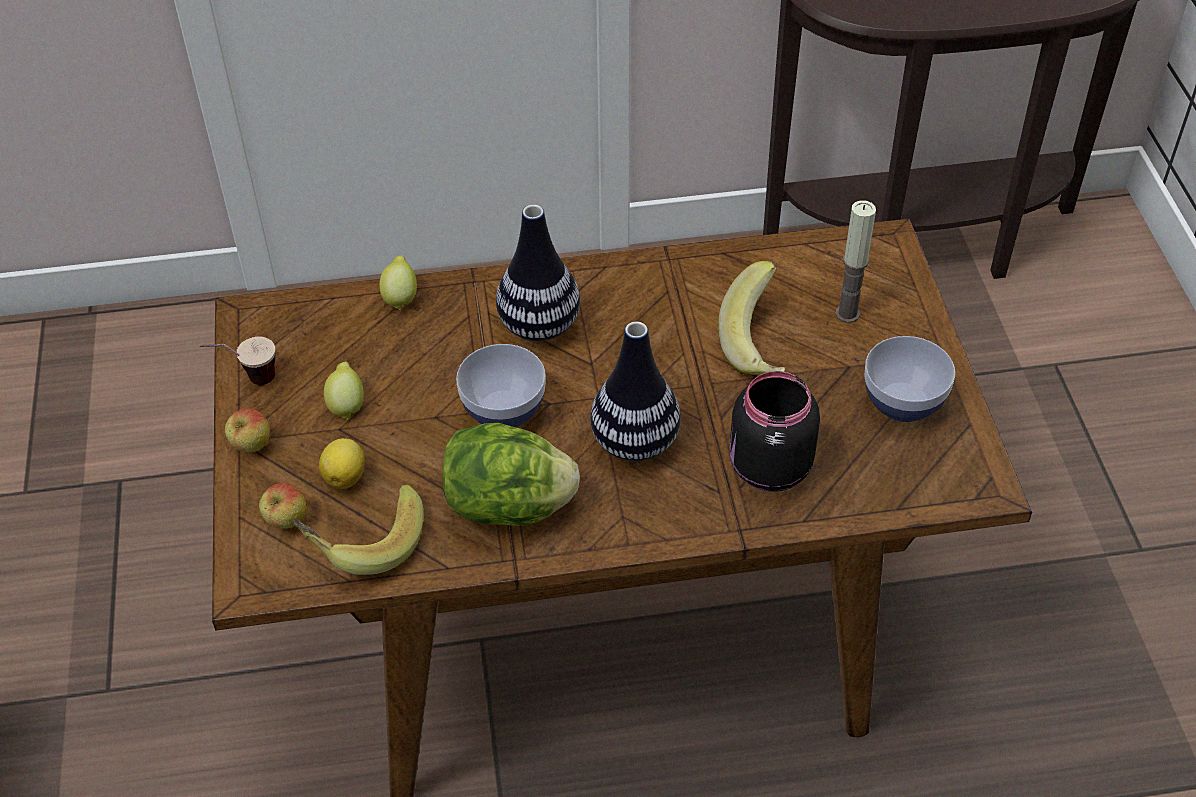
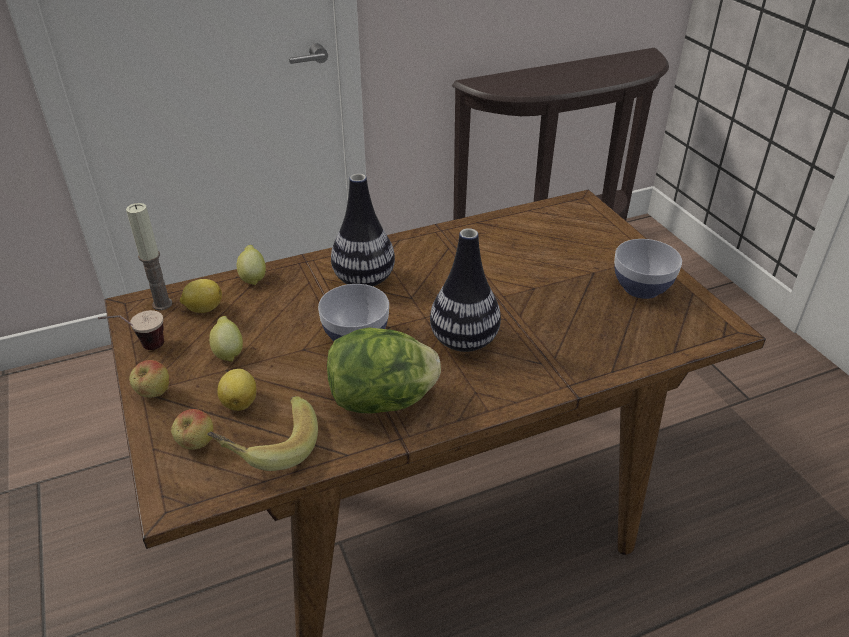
camera: 15 degrees left, 10 degrees down
(330, 334) = (203, 308): none -> lemon
(761, 345) = (527, 269): banana -> none
(767, 469) = (569, 342): black jar -> none
(847, 313) = (576, 243): candle -> candle (162, 304)

